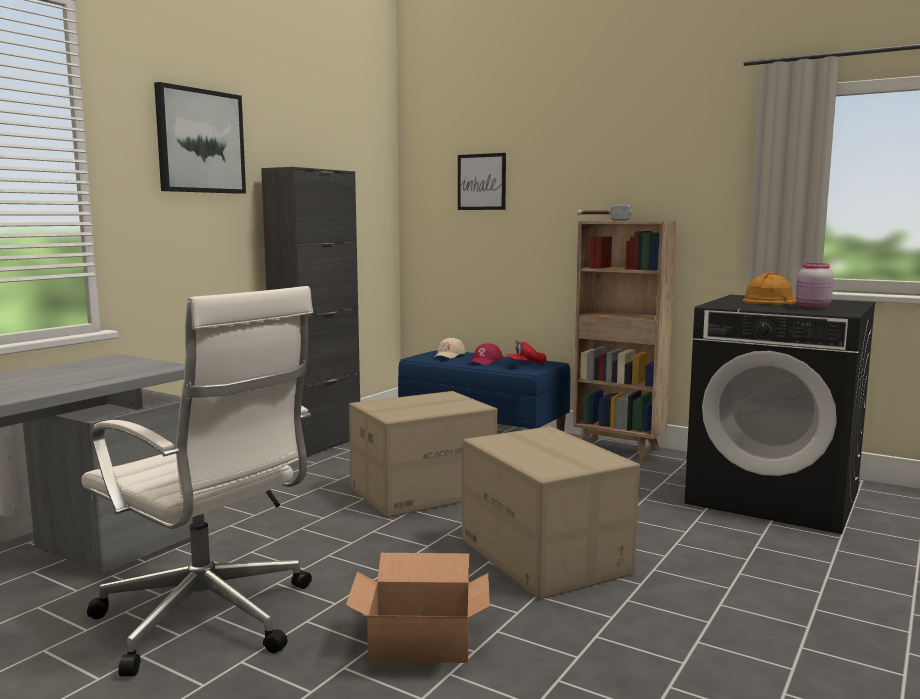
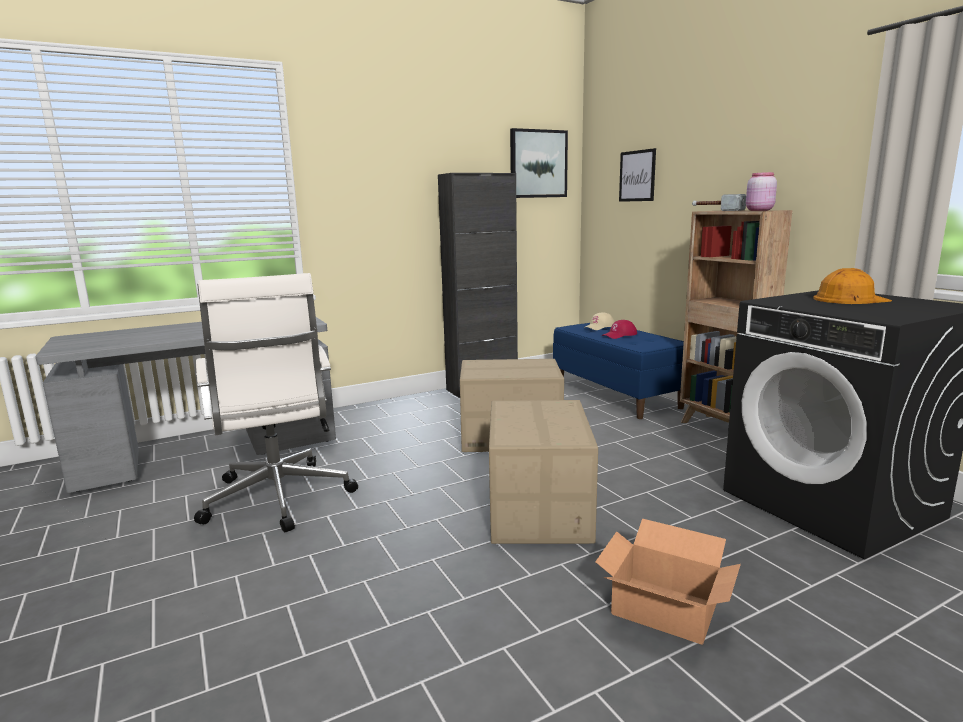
camera: 30 degrees right, 5 degrees up
(200, 141) = (385, 157): picture -> picture (538, 164)
(421, 642) = (374, 552): cardboard box -> cardboard box (665, 609)
(525, 364) = (649, 341): red cap -> none
(812, 308) = (872, 310): pink jar -> pink jar (758, 210)

